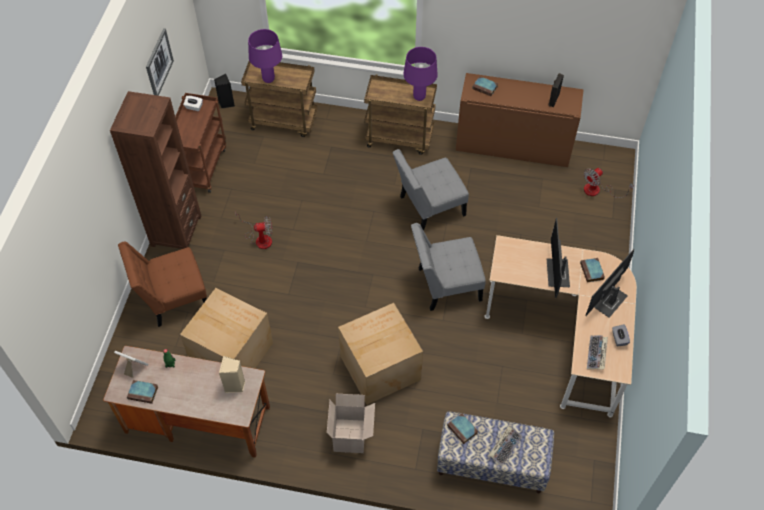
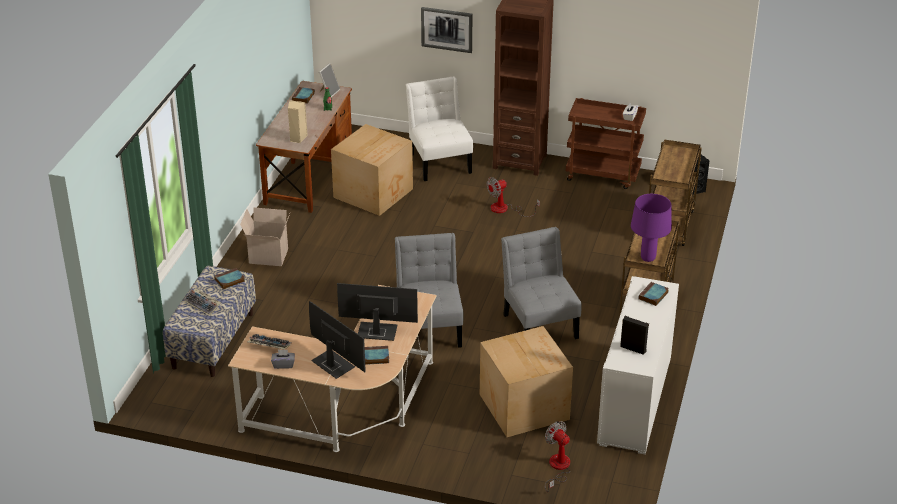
camera: 95 degrees right, 20 degrees down
(159, 63) = (625, 41): picture -> picture (447, 29)
(173, 298) = (439, 161): brown chair -> white chair
(259, 238) = (505, 209): fan -> fan turned 60 degrees clockwise
(268, 79) = (671, 160): purple table lamp -> none
(379, 367) = (337, 277): cardboard box -> cardboard box (524, 405)
(513, 146) = (634, 400): brown cabinet -> white cabinet

